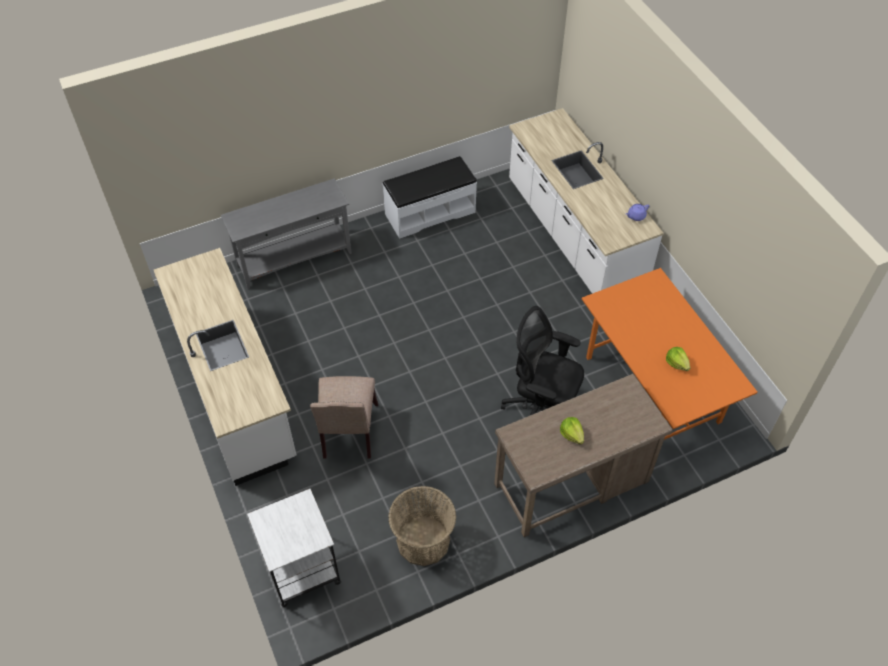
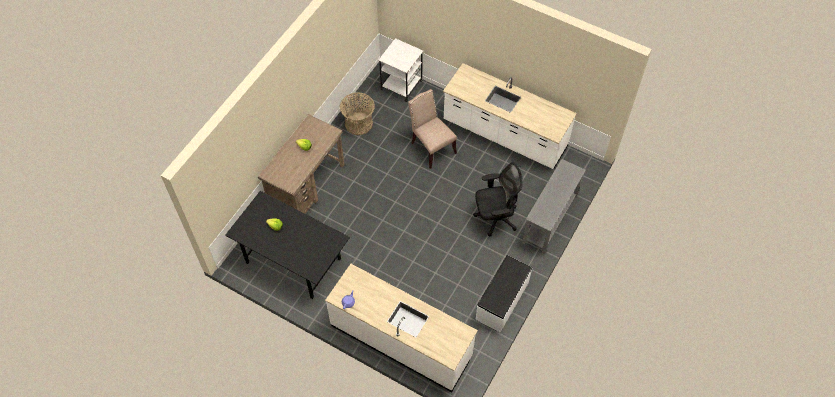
camera: 145 degrees right, 5 degrees up
(542, 408) = (346, 215): black office chair -> black office chair (494, 219)
(651, 389) = (294, 260): orange dining table -> black dining table

